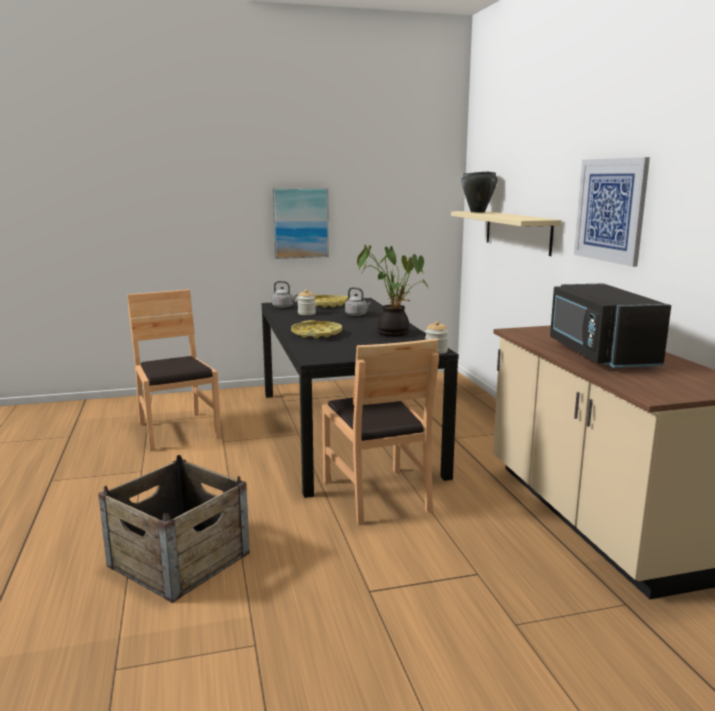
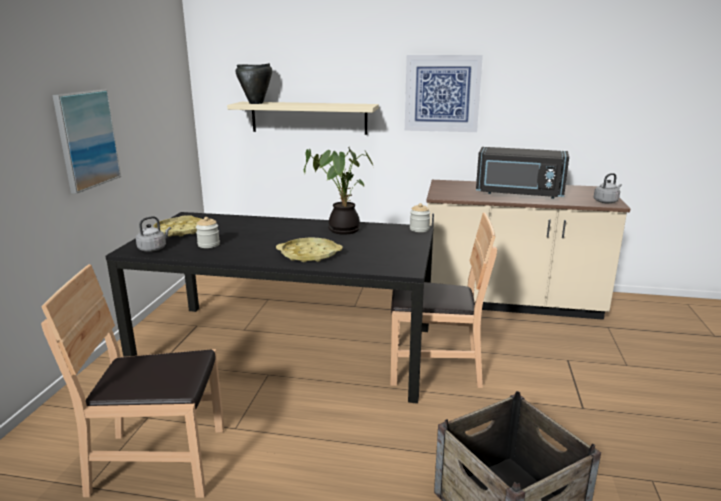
camera: 65 degrees left, 5 degrees up
(357, 315) = (251, 228): grey kettle -> grey kettle (606, 201)

